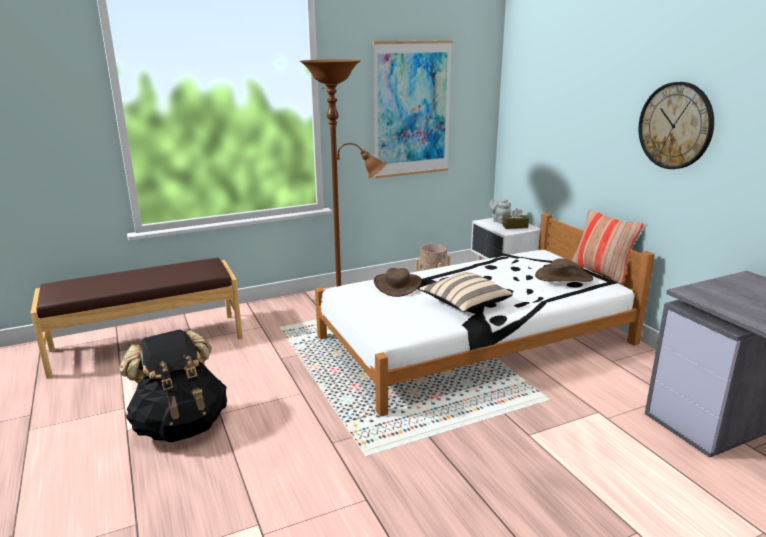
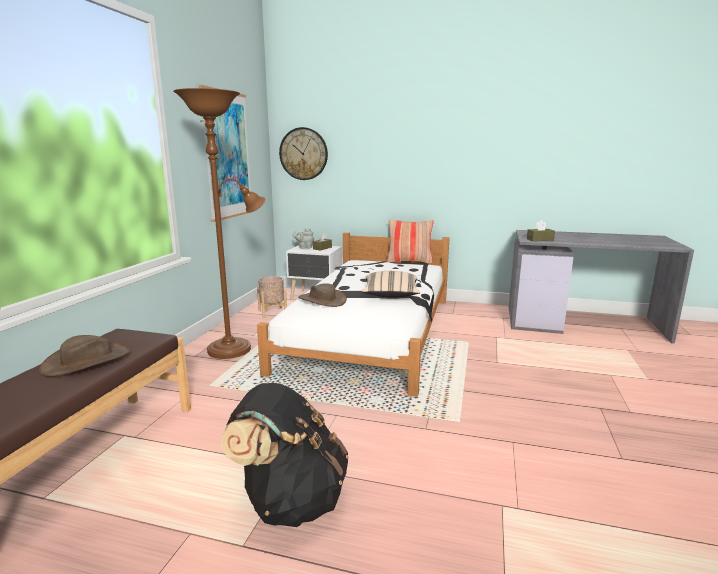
camera: 50 degrees left, 5 degrees down
(563, 277) = (403, 267): brown hat -> brown hat (87, 361)
(675, 126) = (450, 150): wall clock -> wall clock (303, 154)
(710, 297) = (540, 239): none -> brown tissue box

